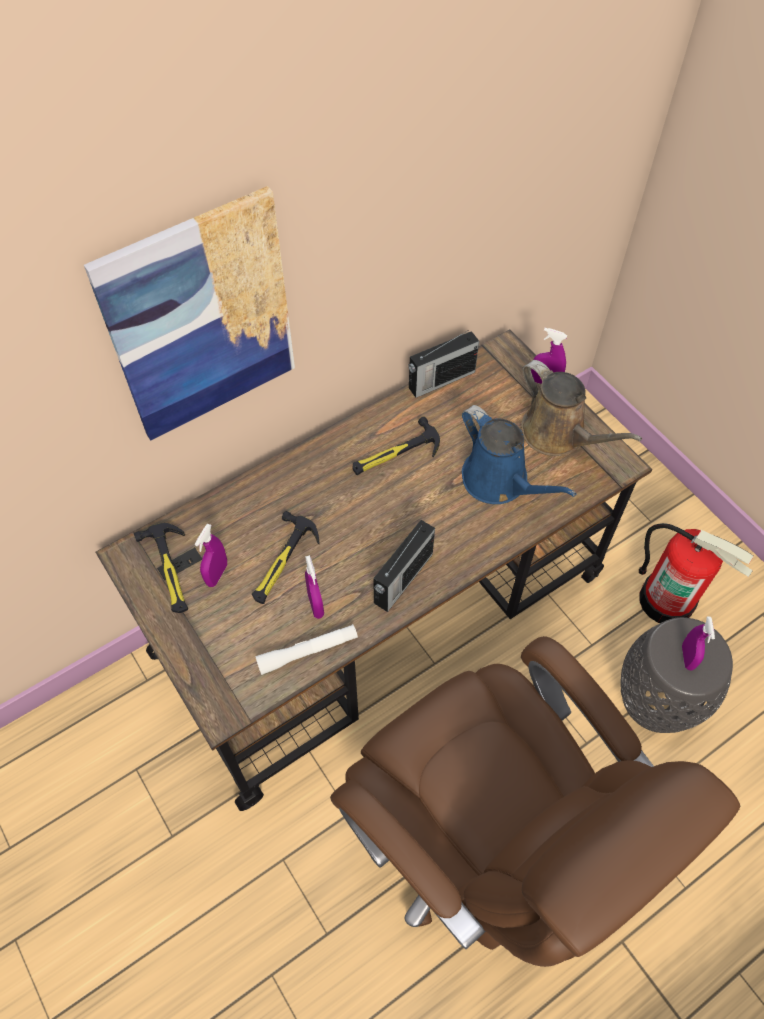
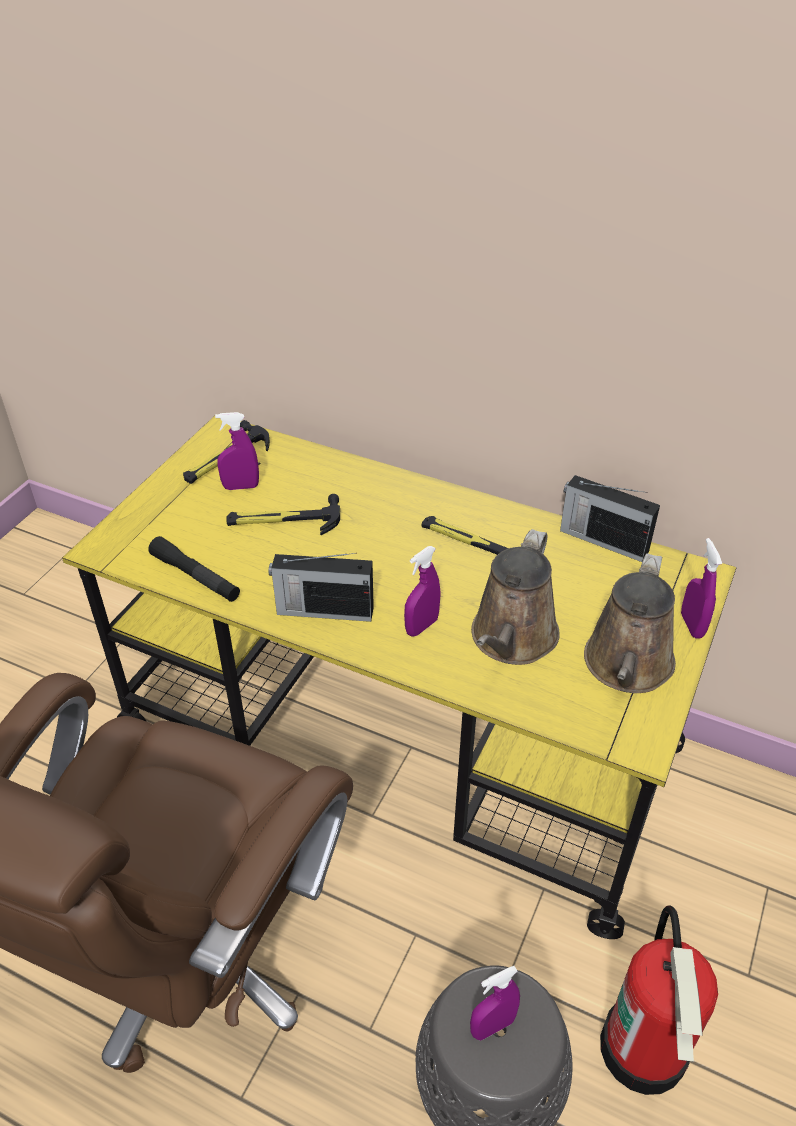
camera: 60 degrees right, 15 degrees down
(201, 320) = (361, 236): picture -> none
(308, 651) = (195, 577): white flashlight -> black flashlight
(316, 605) = (250, 561): purple spray bottle -> purple spray bottle (421, 626)
(380, 614) = (397, 738): brown desk -> yellow desk
(499, 481) = (512, 639): blue watering can -> brown watering can

